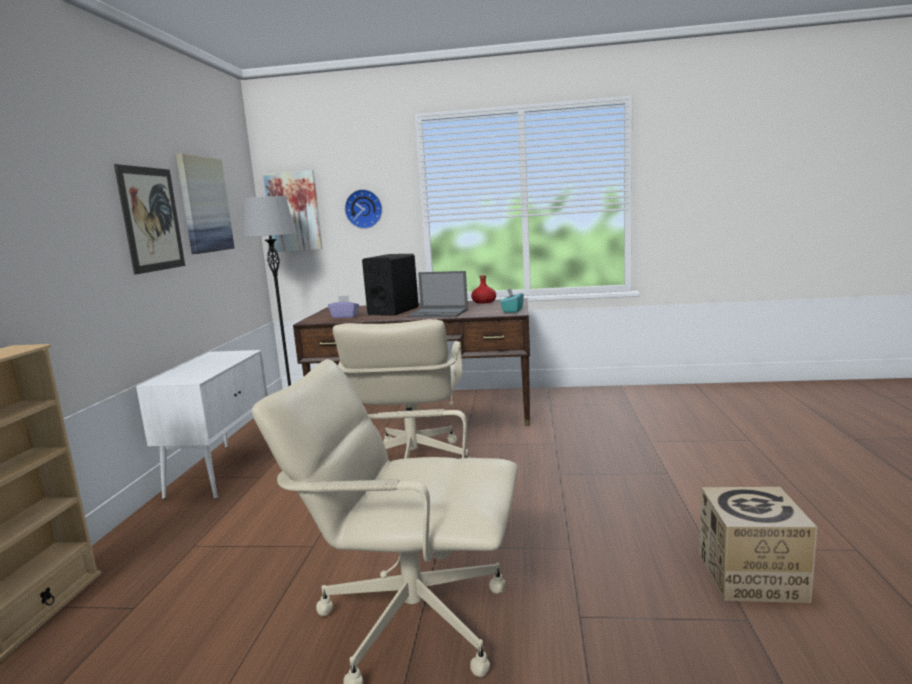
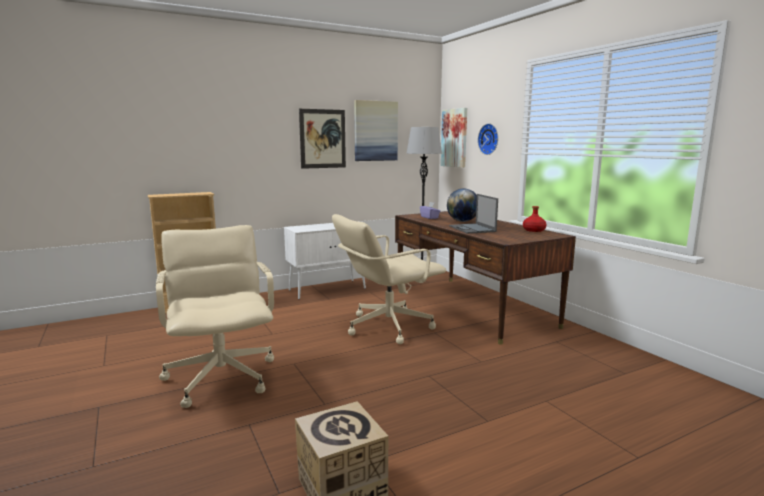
camera: 55 degrees right, 0 degrees up
(393, 311) = (462, 221): black speaker -> globe
(512, 310) = (513, 240): turquoise tissue box -> none

